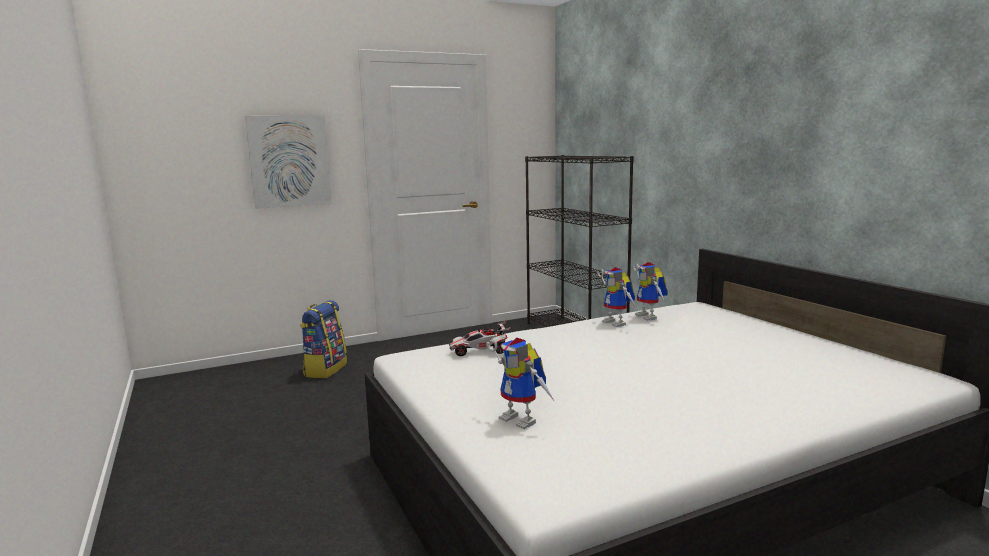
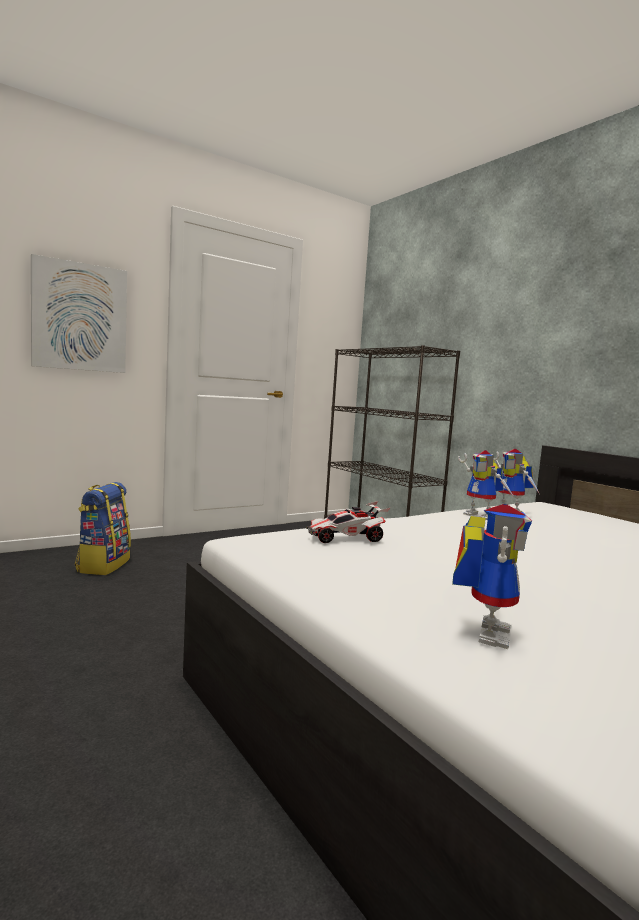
camera: 10 degrees left, 5 degrees down
(523, 420) = (484, 631): toy robot -> toy robot turned 105 degrees counterclockwise

